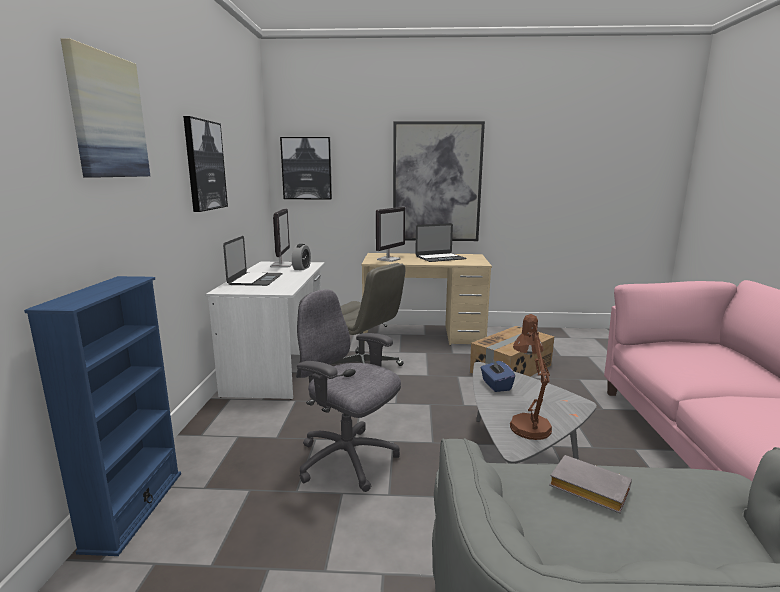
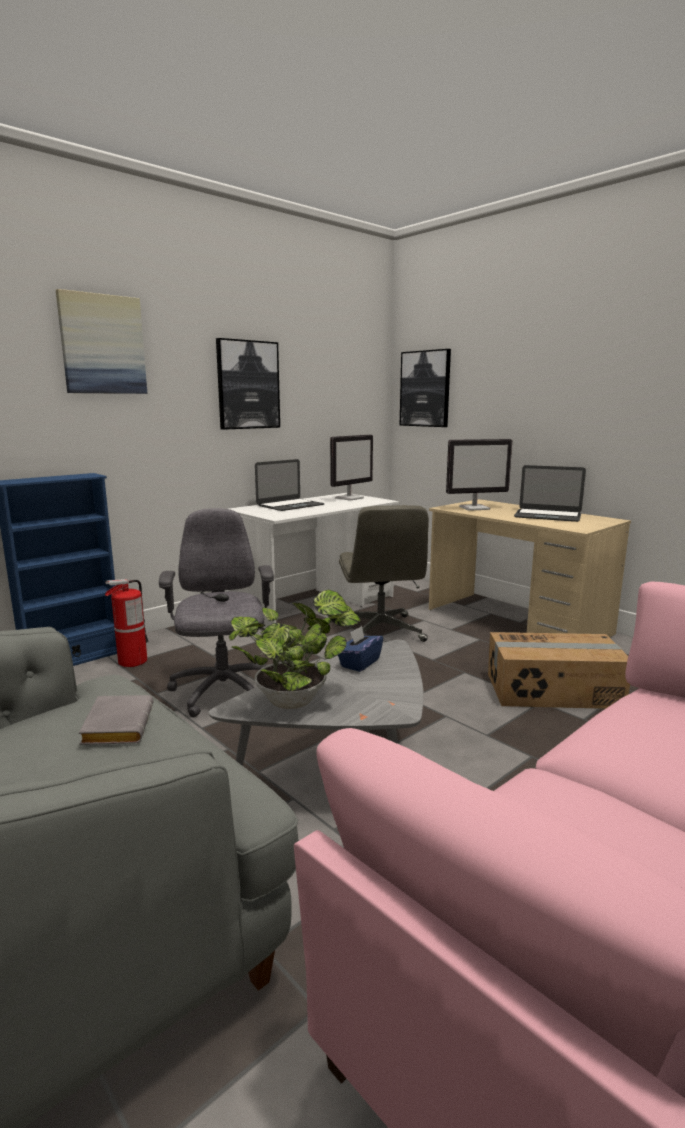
camera: 45 degrees right, 0 degrees up
(211, 478) = (132, 661): none -> fire extinguisher
(301, 268) = (358, 503): alarm clock -> none
(436, 182) = (573, 406): picture -> none
(527, 424) = (296, 700): brown table lamp -> potted plant

